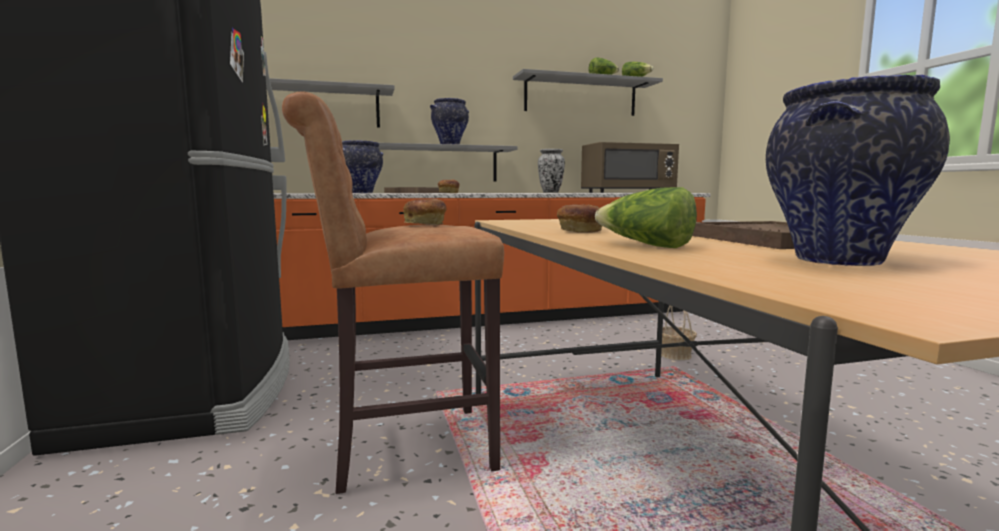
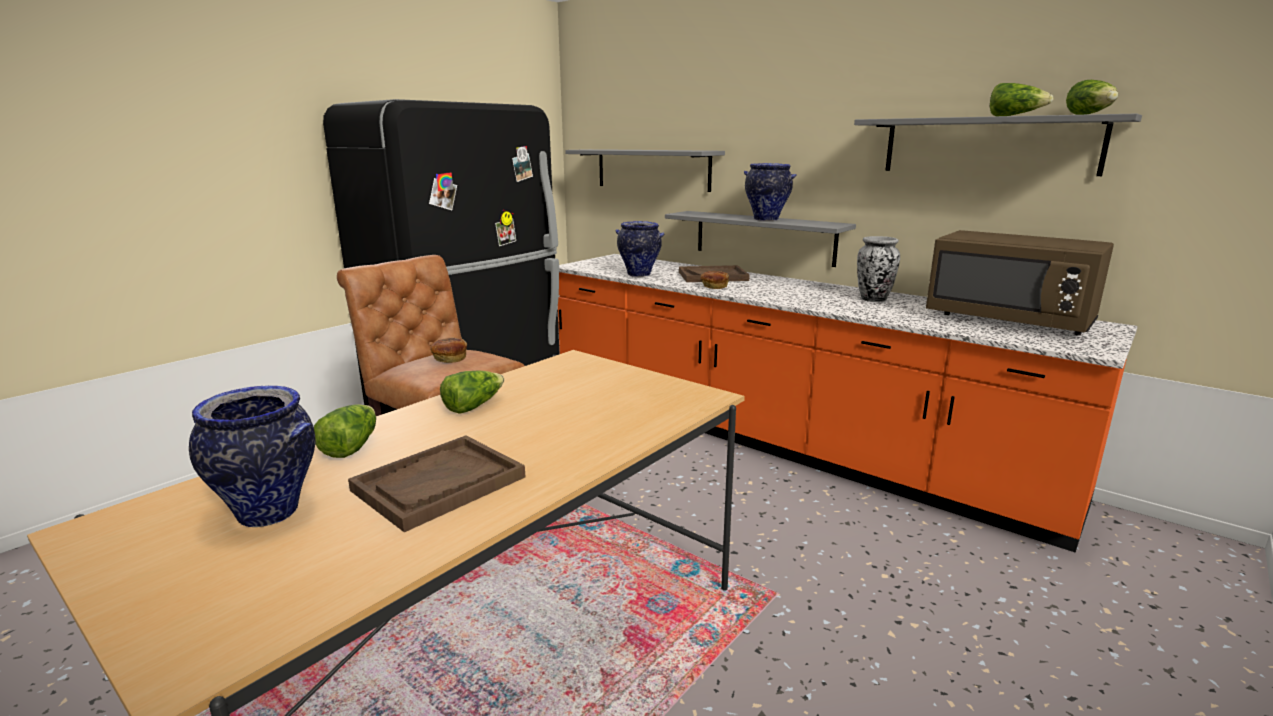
camera: 55 degrees right, 10 degrees up
(580, 231) = (473, 406): bread -> lettuce
(675, 355) = (822, 585): basket -> none

